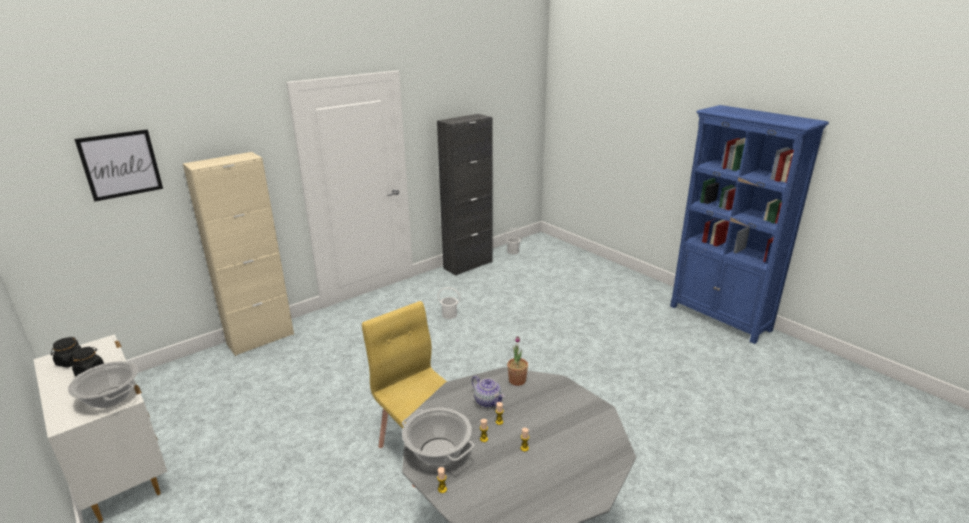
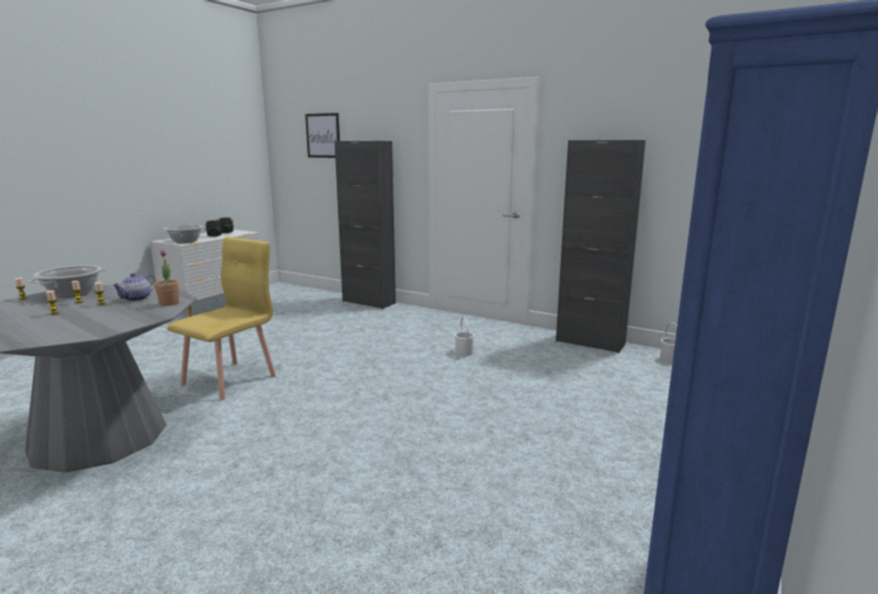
camera: 70 degrees right, 10 degrees down
(260, 339) = (369, 302): beige cabinet -> black cabinet

